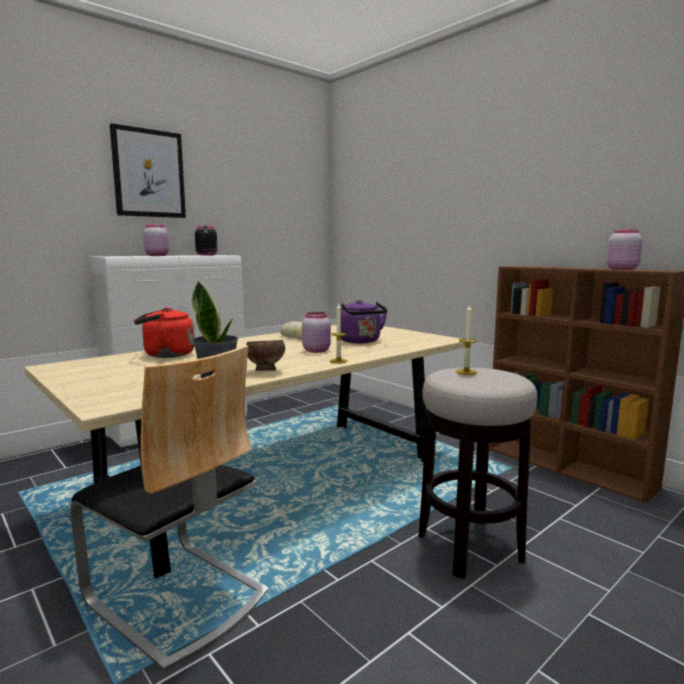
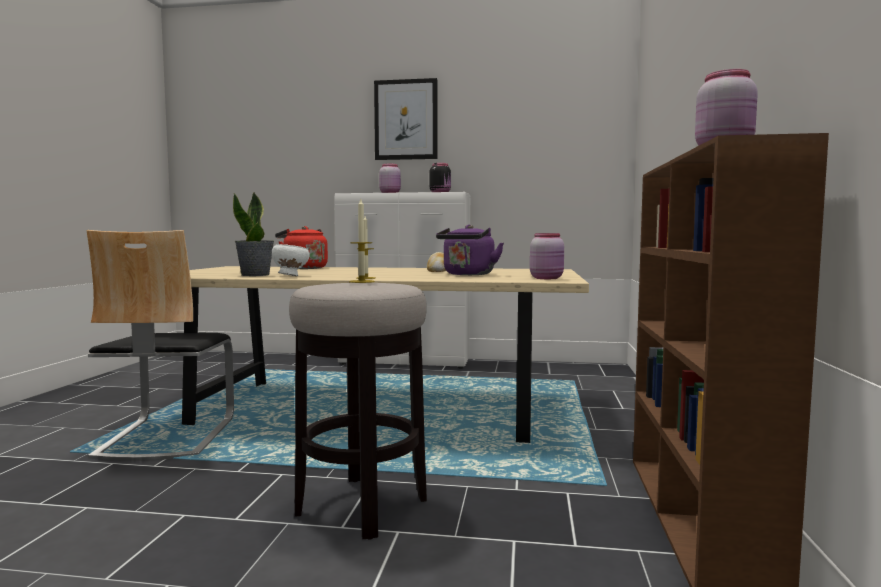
camera: 50 degrees right, 5 degrees down
(265, 371) = (290, 276): brown bowl -> white bowl
(317, 350) = (395, 274): pink jar -> pink jar (547, 278)

